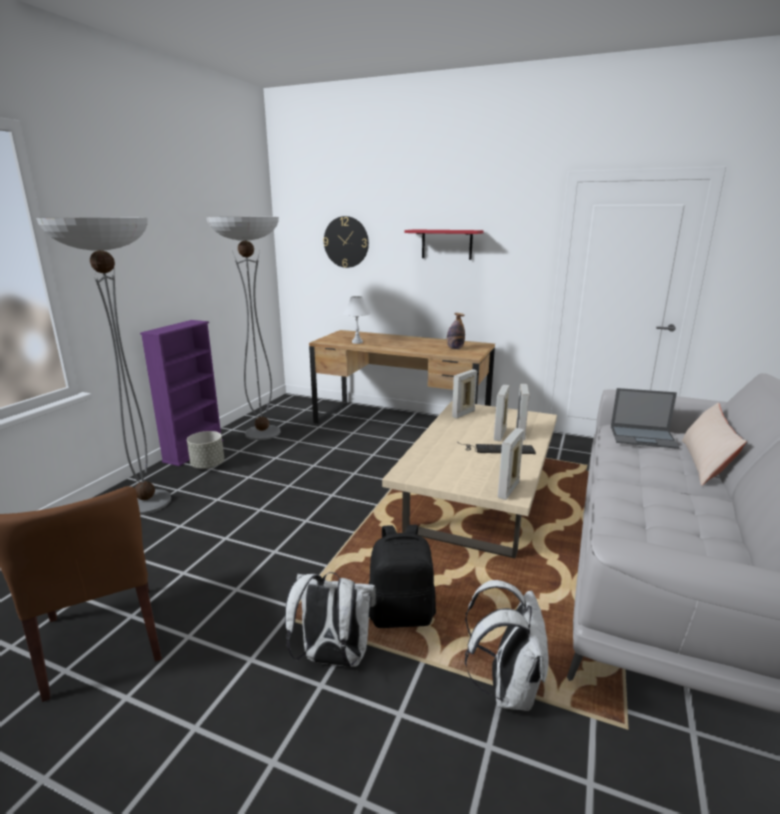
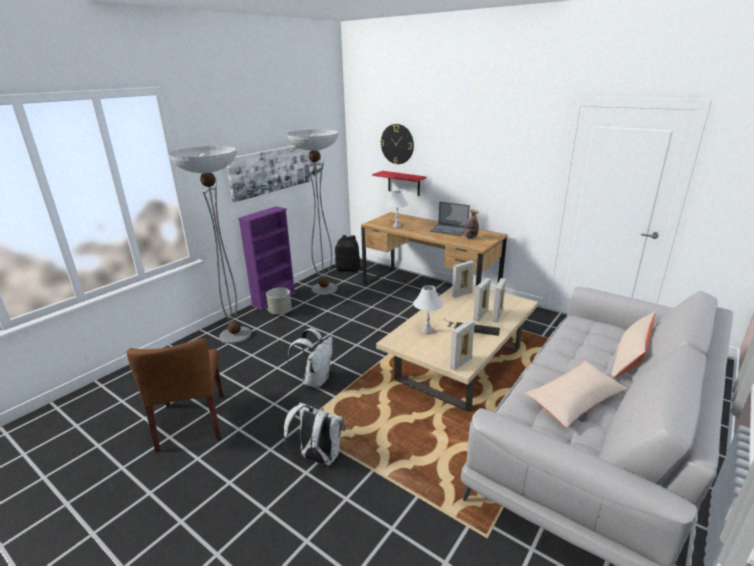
camera: 15 degrees right, 5 degrees up
(192, 269) = (278, 169): none -> picture
(401, 614) = (371, 437): black backpack -> black backpack (348, 269)
(443, 458) = (427, 331): none -> white table lamp
(446, 244) = (473, 151): red shelf -> red shelf (403, 183)
(507, 688) = (420, 497): white backpack -> white backpack (315, 380)
(643, 437) = (592, 331): laptop -> laptop (449, 230)
(680, 514) = (575, 400): none -> beige pillow

